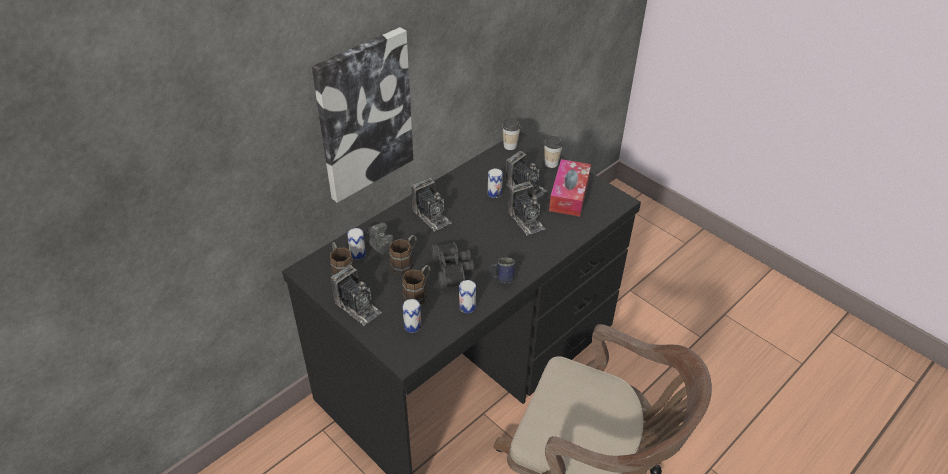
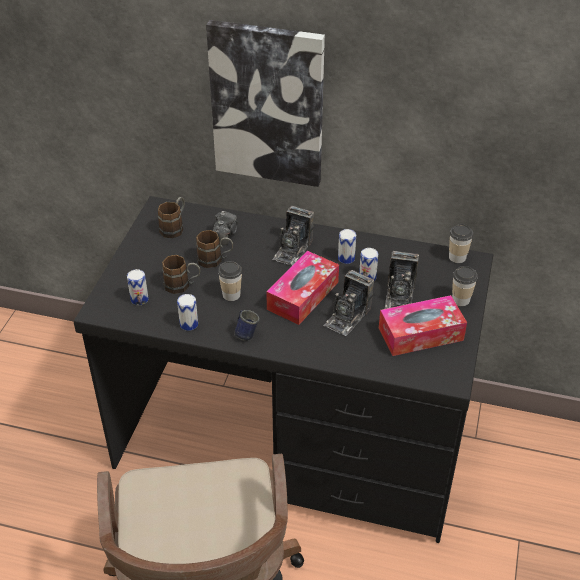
camera: 60 degrees right, 0 degrees up
(358, 254) = (203, 227): can -> can (346, 258)
(358, 307) = (138, 256): camera -> none
(453, 269) = (231, 295): black binoculars -> cup
(487, 232) = (303, 296): none -> tissue box

